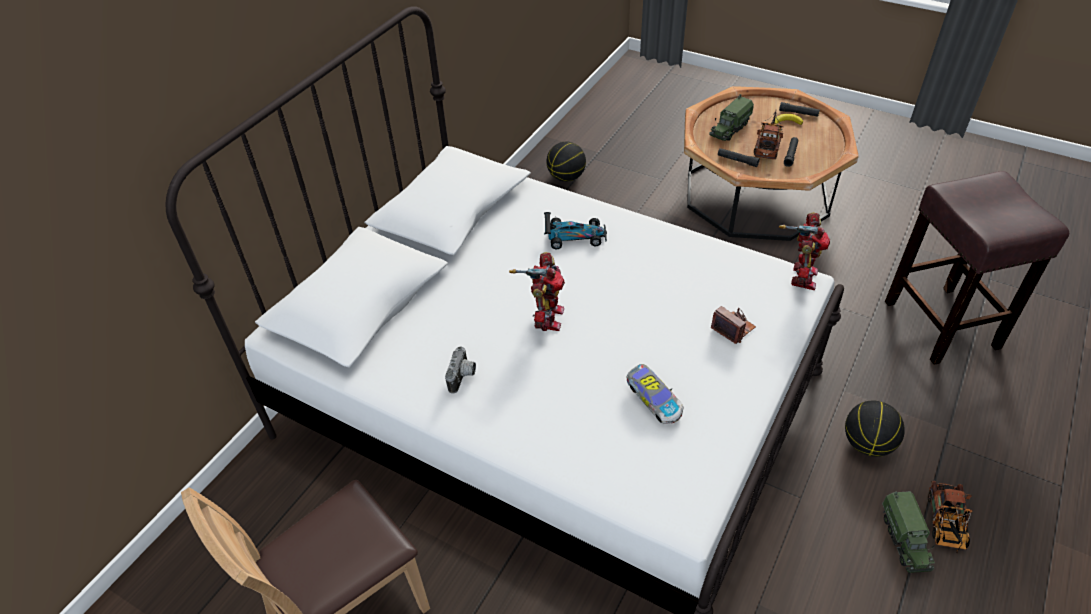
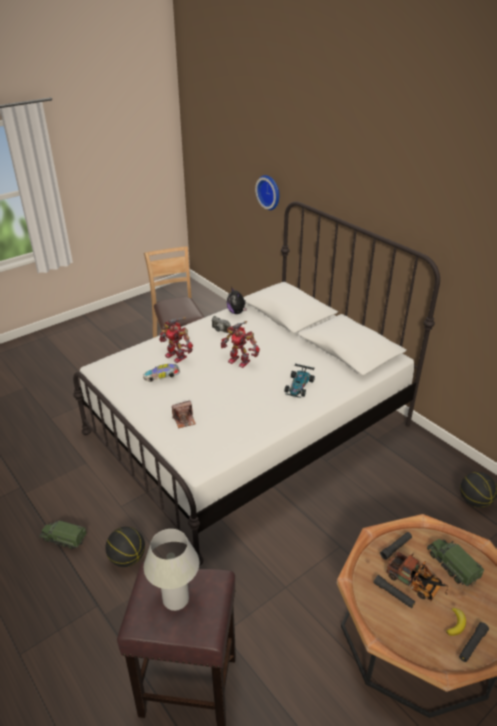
camera: 110 degrees right, 10 degrees down
(75, 243) = (270, 192): none -> wall clock
(383, 375) = (237, 312): none -> plush toy
(800, 276) = (203, 466): toy robot -> toy robot (177, 356)
(945, 525) = (54, 564): toy truck -> none
(996, 208) = (176, 599): none -> white table lamp

